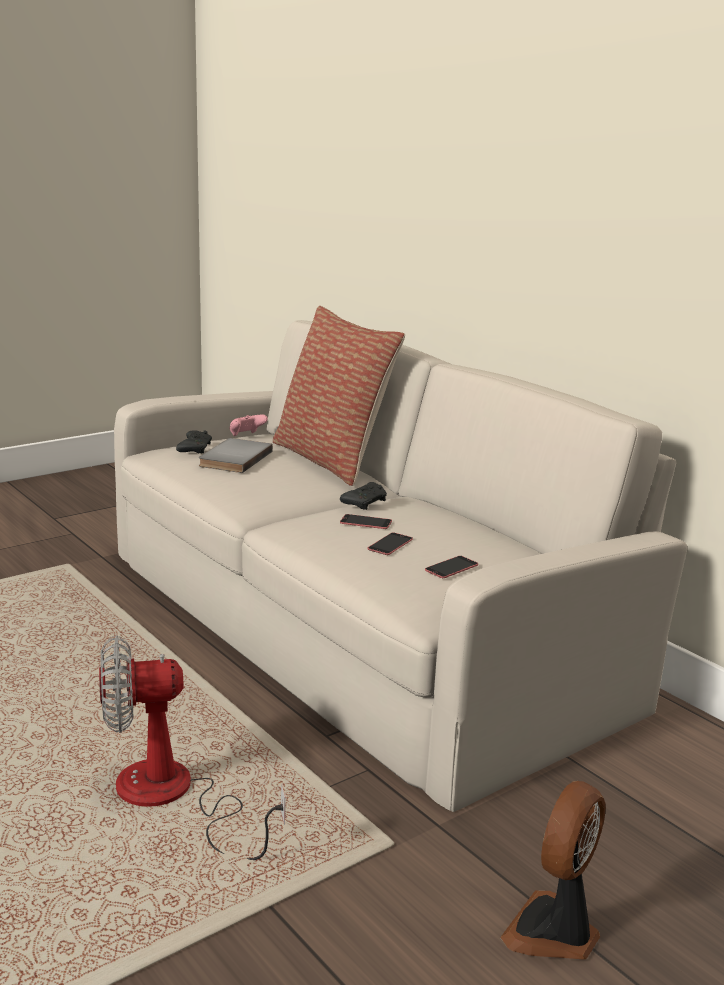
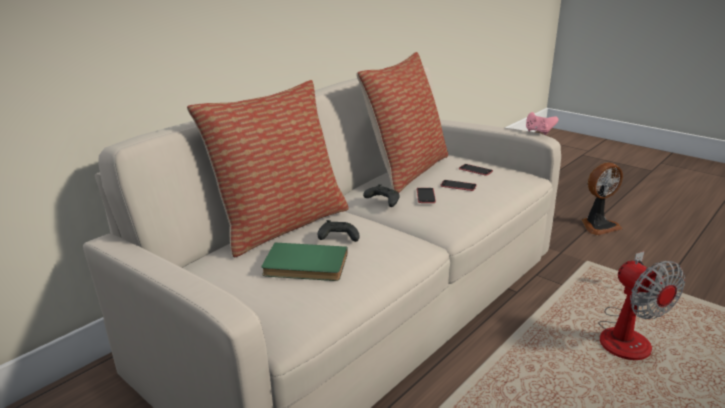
camera: 100 degrees left, 5 degrees up
(195, 449) = (275, 296): black game controller -> black game controller (337, 238)
(233, 458) = (305, 266): grey book -> green book
(246, 436) = (205, 279): pink game controller -> pink game controller (539, 132)
(469, 528) = (406, 170): none -> pillow
(555, 932) = (598, 225): fan -> fan turned 45 degrees counterclockwise

